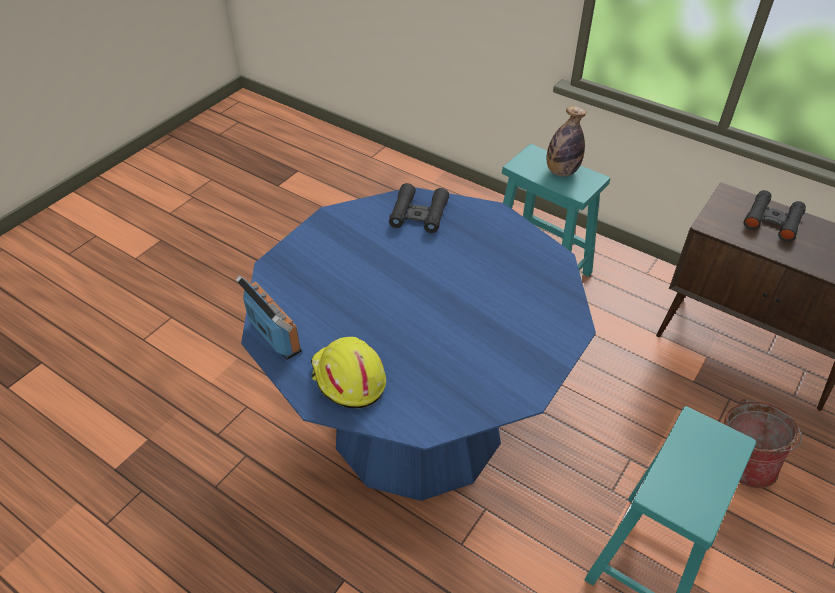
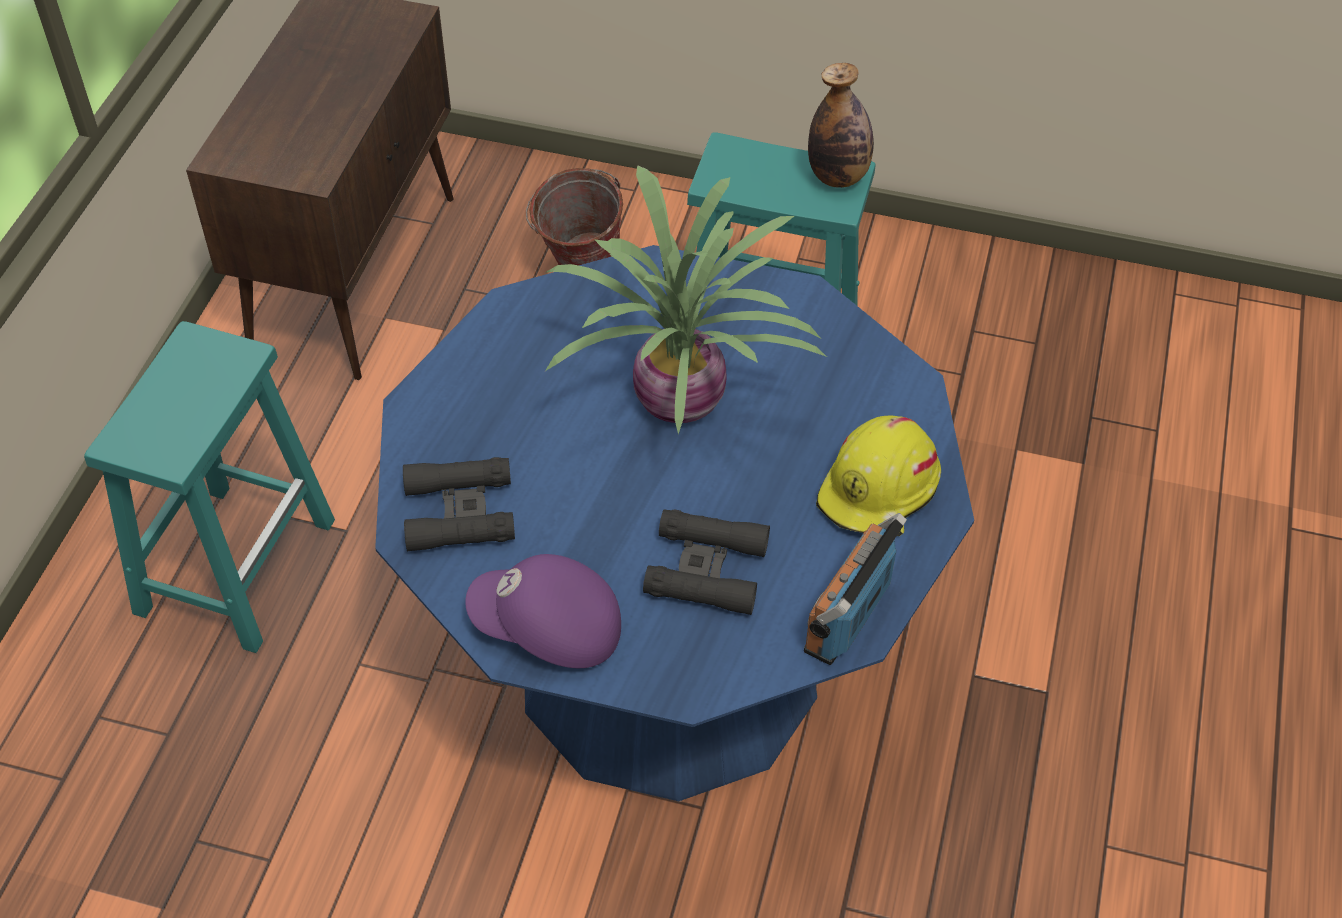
camera: 110 degrees left, 5 degrees up
(334, 228) = (548, 629): none -> purple cap
(458, 311) = (683, 398): none -> potted plant
(561, 171) = (177, 391): bottle -> bottle (838, 176)
(772, 220) = (280, 111): black binoculars -> black binoculars (706, 569)

